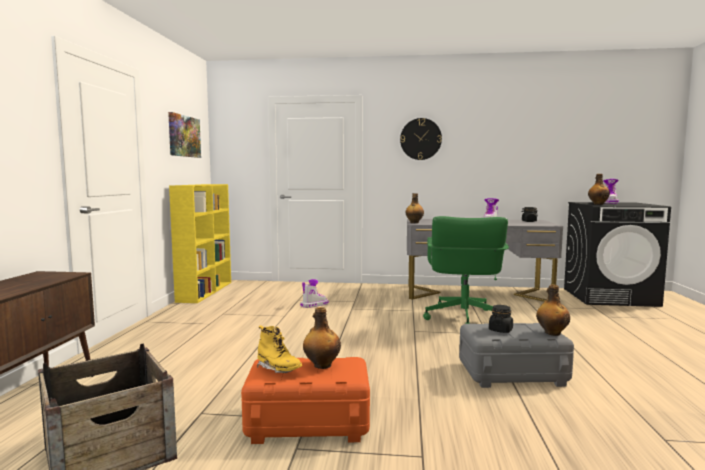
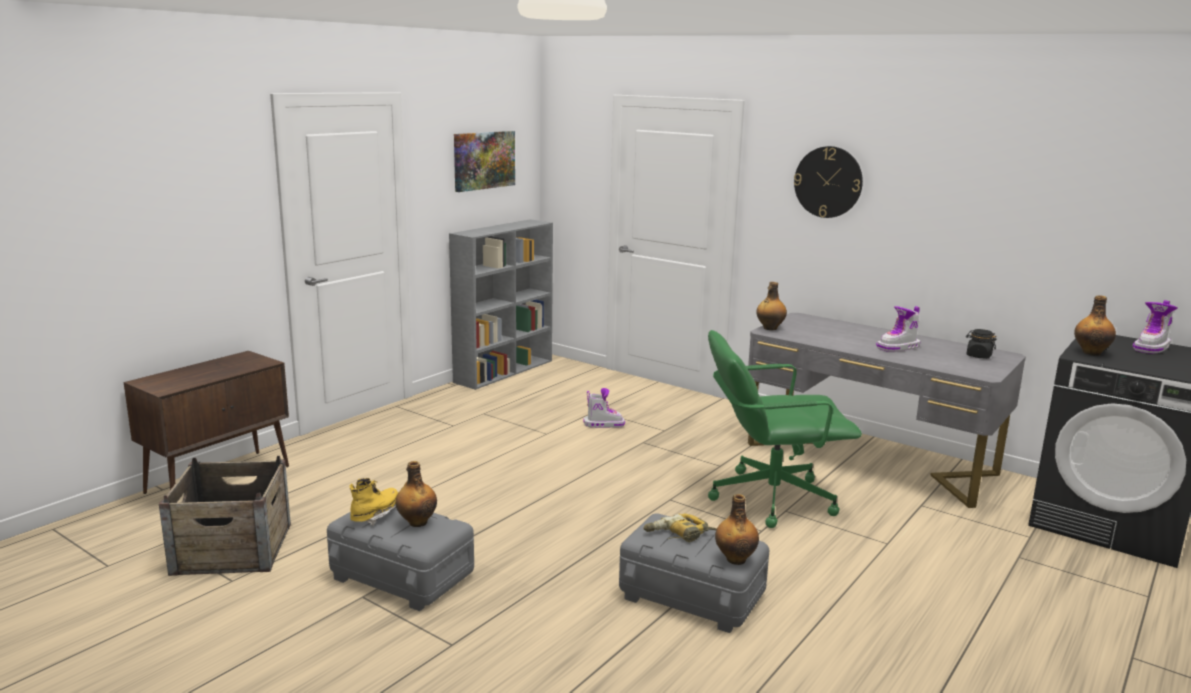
camera: 30 degrees right, 10 degrees up
(205, 291) = (504, 371): yellow bookcase -> grey bookcase
(278, 370) = (375, 515): yellow boot -> yellow boot turned 135 degrees counterclockwise
(308, 422) = (403, 575): orange storage box -> grey storage box
(463, 318) = (770, 498): green office chair -> green office chair turned 45 degrees clockwise
(500, 330) = (679, 535): black jar -> power drill

